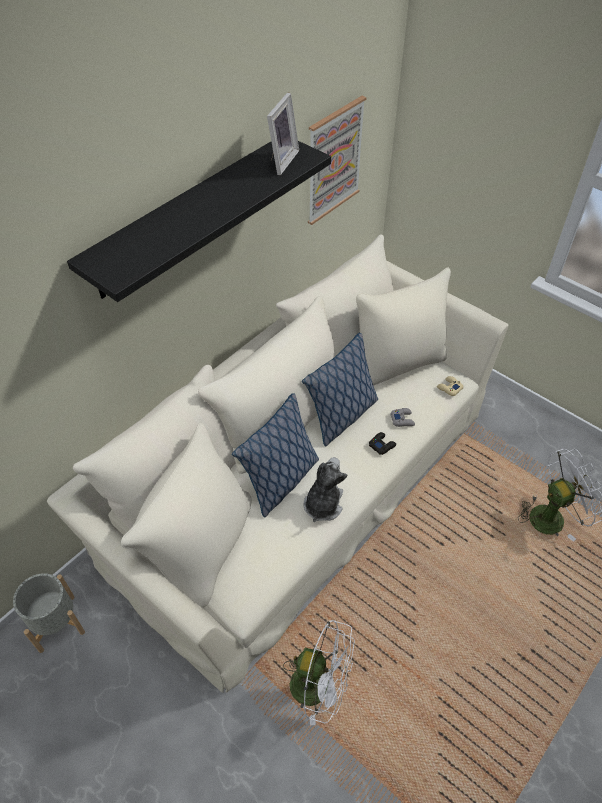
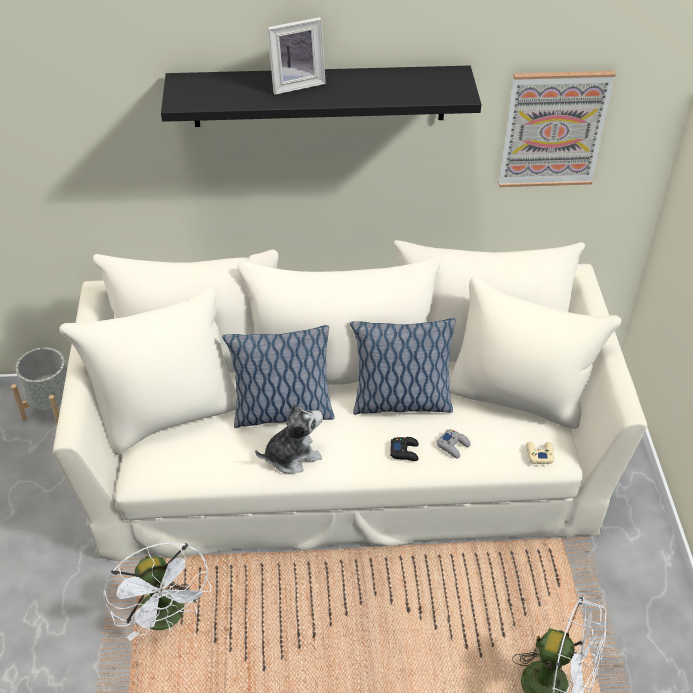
camera: 45 degrees right, 5 degrees down
(280, 161) = (429, 85): picture frame -> picture frame (296, 84)

